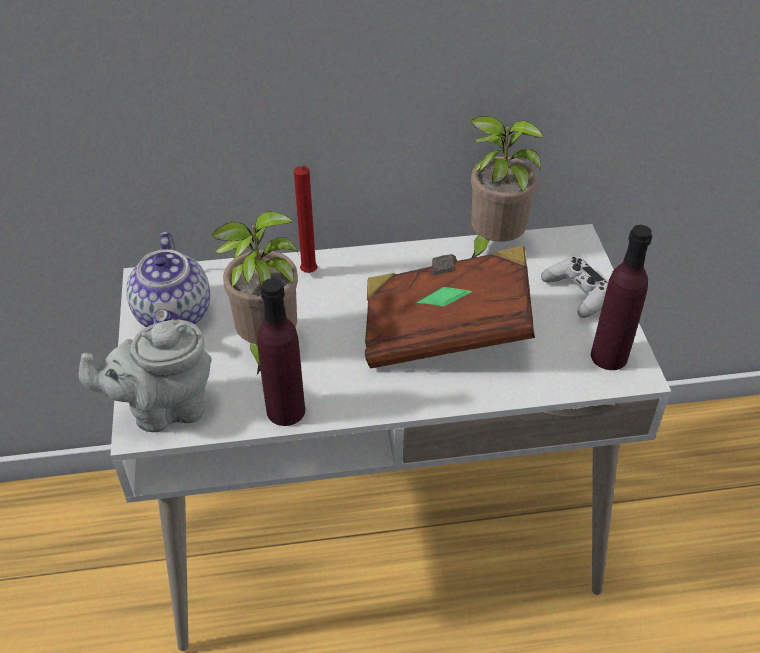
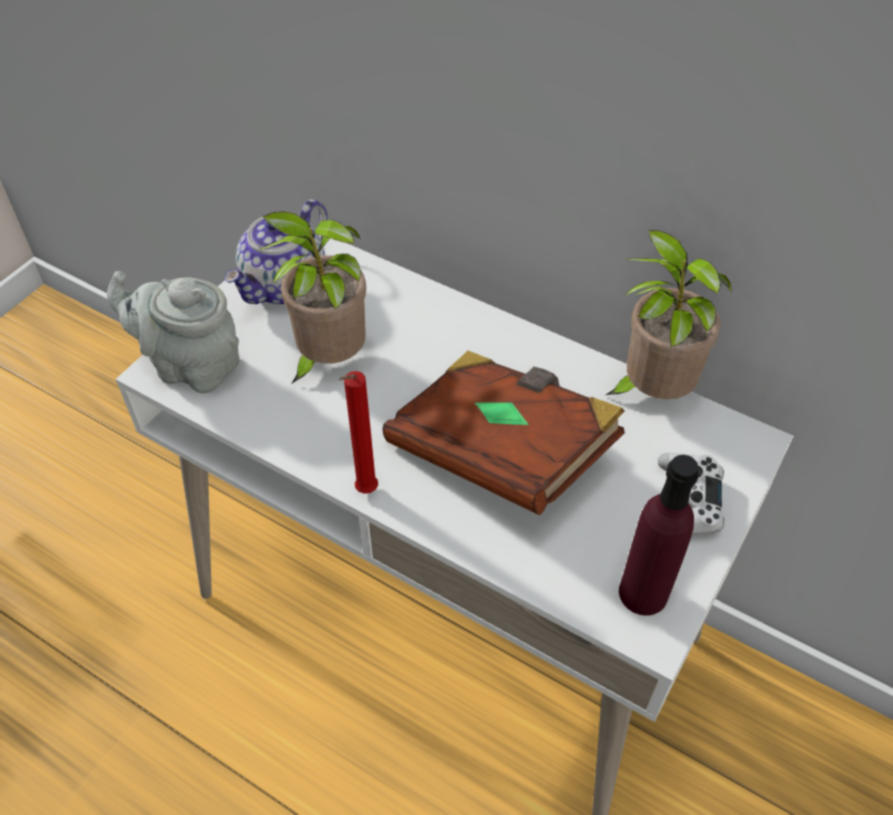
camera: 40 degrees right, 5 degrees up
(285, 410) = (279, 432): purple bottle -> none
(309, 274) = (435, 316): red candle -> red candle (364, 492)

